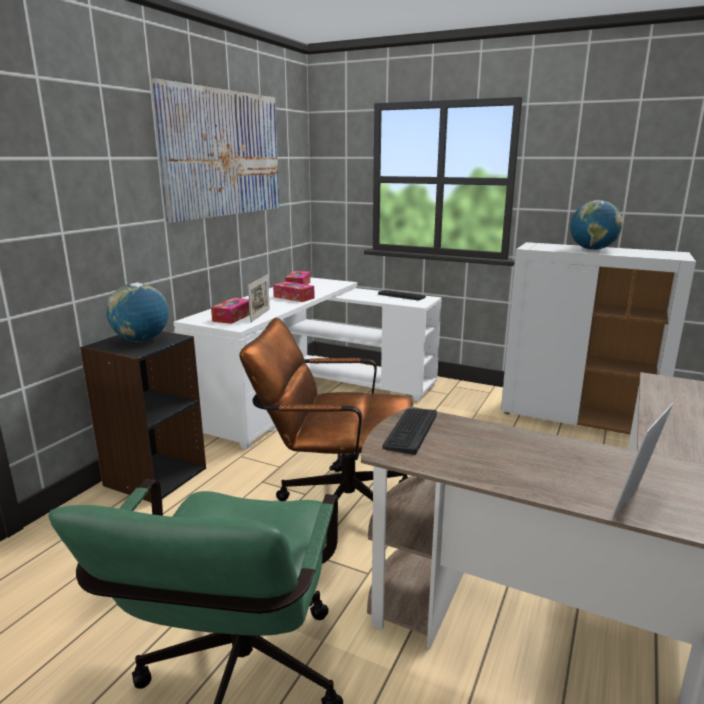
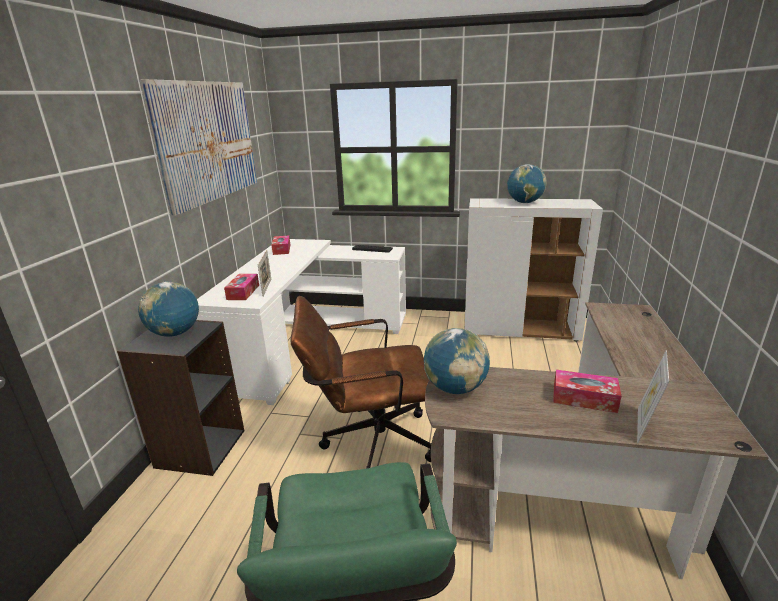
camera: 15 degrees left, 5 degrees up
(294, 297) = (285, 263): tissue box -> tissue box (584, 398)
(410, 430) = (455, 388): keyboard -> globe

